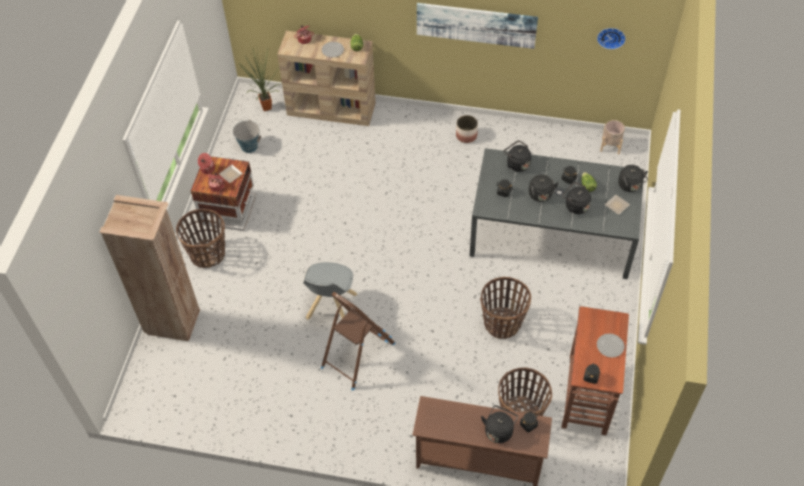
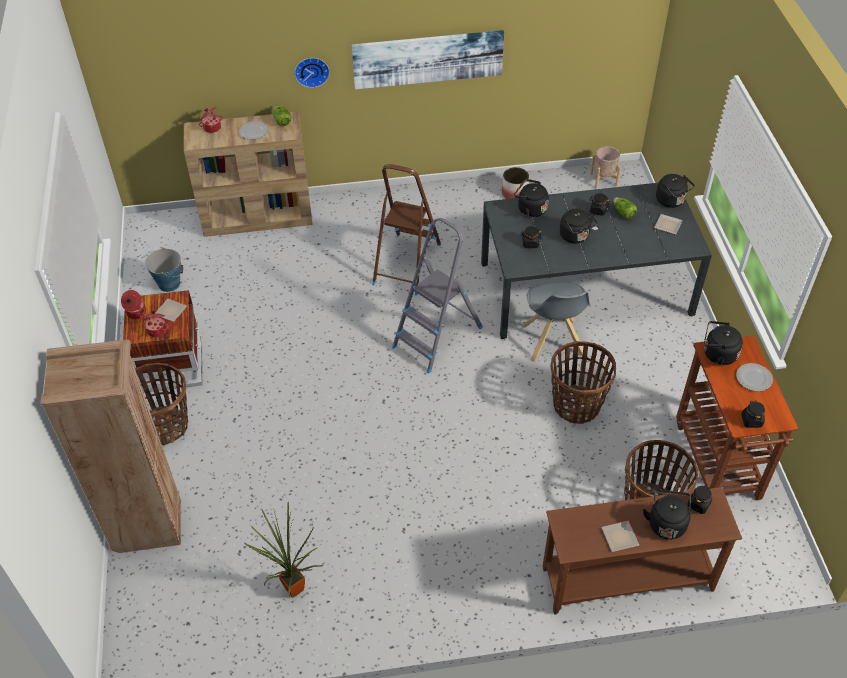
camera: 20 degrees left, 5 degrees down
(264, 108) = (171, 235): potted plant -> potted plant (291, 591)
(331, 307) = (355, 446): grey chair -> grey chair (553, 341)
(359, 354) = (417, 494): brown step ladder -> brown step ladder (407, 263)
(422, 241) = (437, 337): none -> grey step ladder
(460, 430) = (619, 538): none -> plate
(466, 135) = (435, 207): planter -> planter (514, 193)
(575, 206) = (621, 238): black kettle -> black kettle (717, 354)
(611, 37) = (592, 37): wall clock -> wall clock (311, 71)

